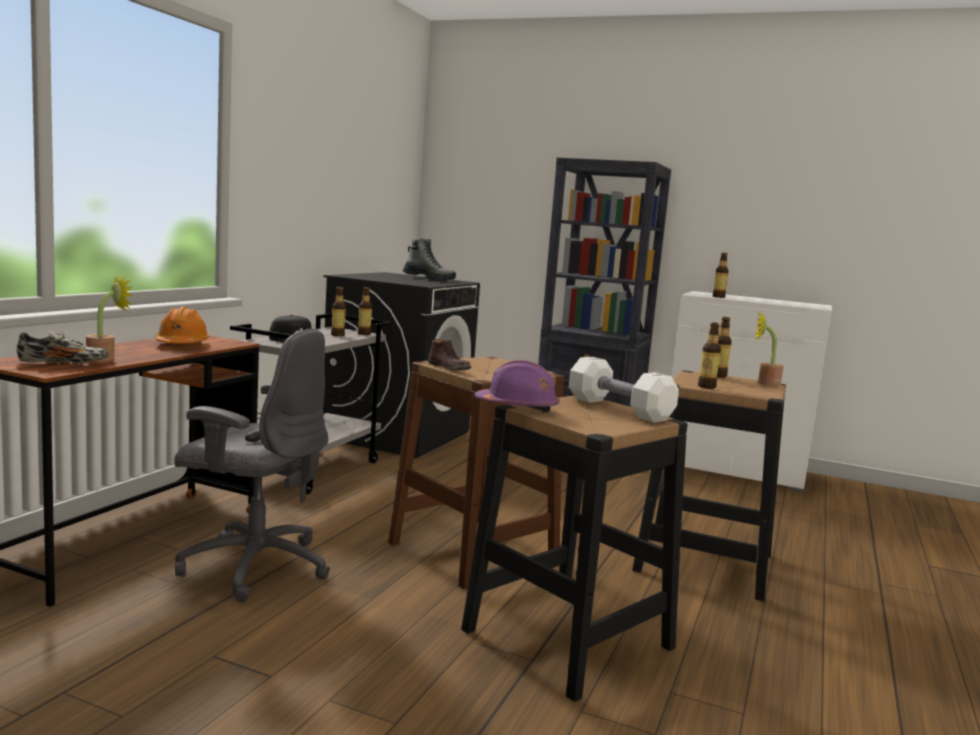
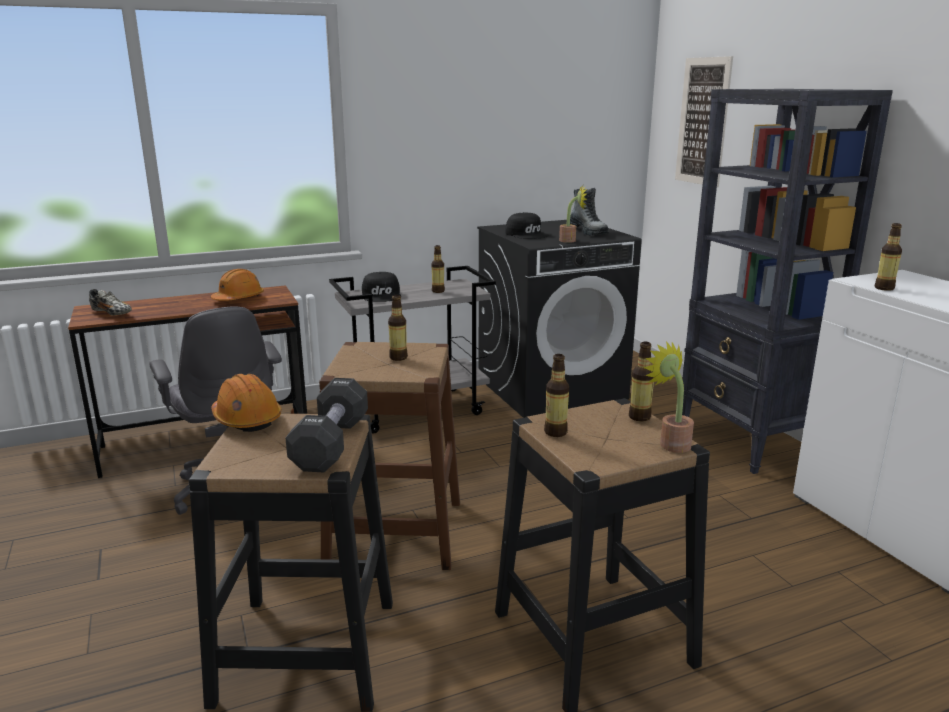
camera: 45 degrees right, 10 degrees up
(106, 358) = (150, 310): potted plant -> potted plant (571, 240)
(364, 334) = (468, 291): bottle -> bottle (398, 358)
(390, 279) = (527, 234): none -> black cap
(449, 368) = (348, 355): brown shoe -> none
(487, 189) = (703, 121): none -> picture
(517, 407) = (246, 419): purple hard hat -> orange hard hat
(619, 409) = (331, 444): white dumbbell -> black dumbbell

